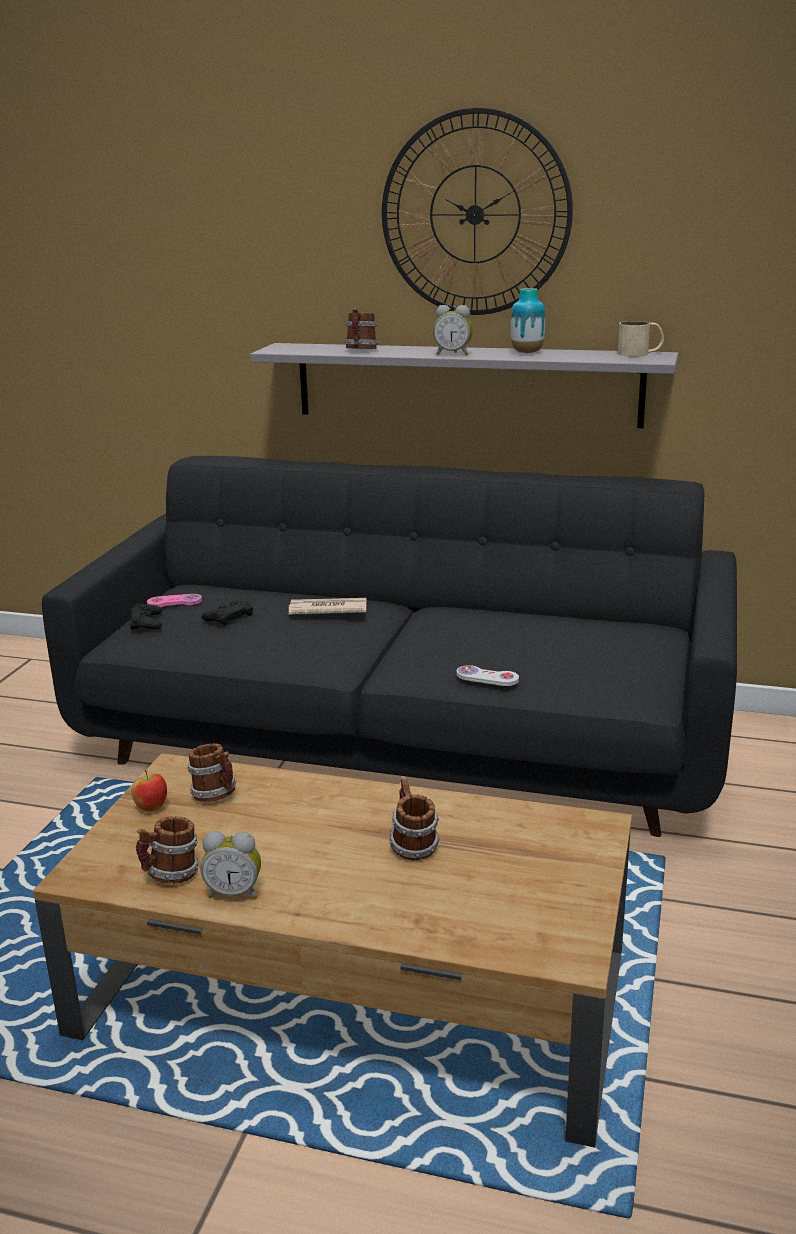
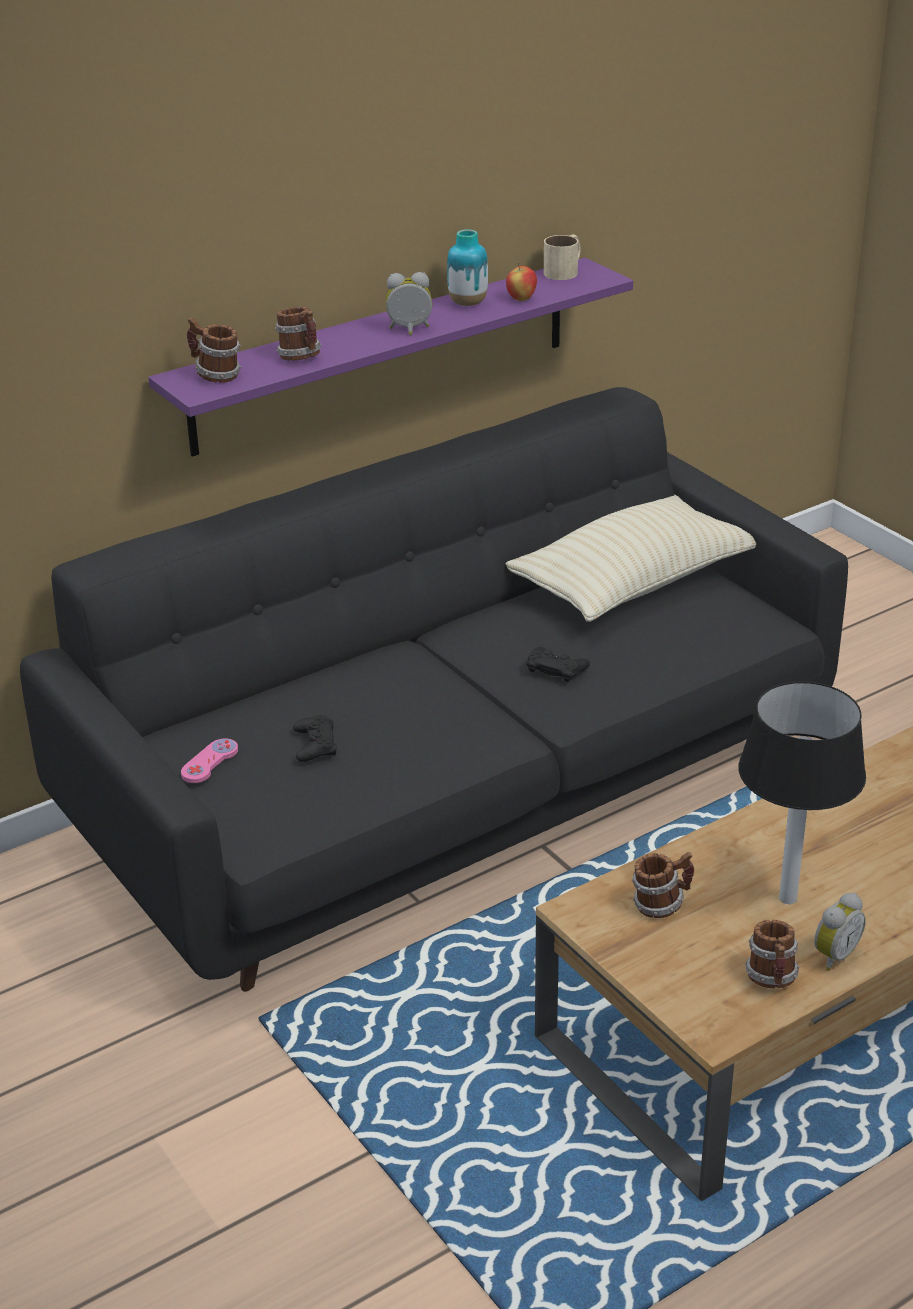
camera: 50 degrees left, 10 degrees up
(146, 622) = (237, 800): black game controller -> black game controller (556, 668)
(151, 808) = (642, 950): apple -> apple (521, 299)
(291, 843) = (788, 897): none -> table lamp
(327, 610) = (386, 683): newspaper -> none
(412, 847) = (857, 840): mug -> mug (215, 376)
(453, 354) = (409, 330): alarm clock -> alarm clock turned 150 degrees counterclockwise
(466, 384) = (382, 355): grey shelf -> purple shelf
(475, 214) = (383, 156): wall clock -> none
(487, 678) = (650, 672): white game controller -> none
(590, 633) = (633, 584): none -> beige pillow

